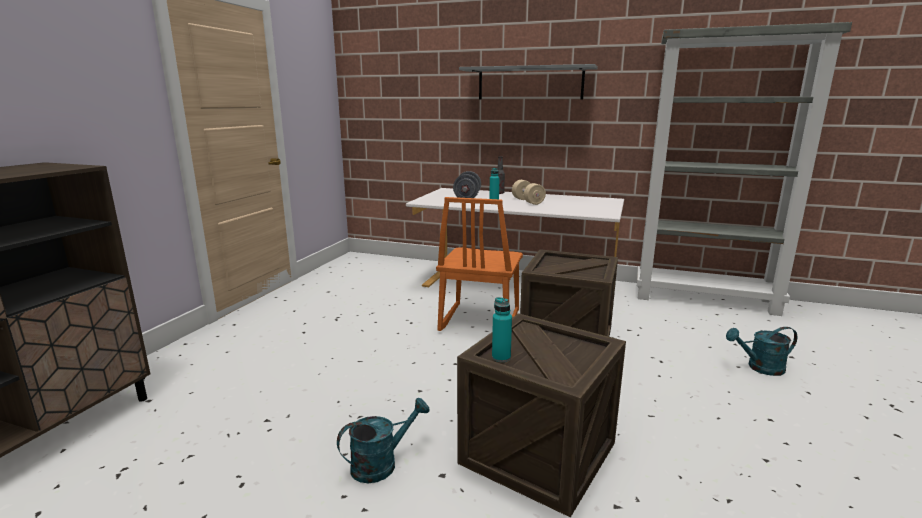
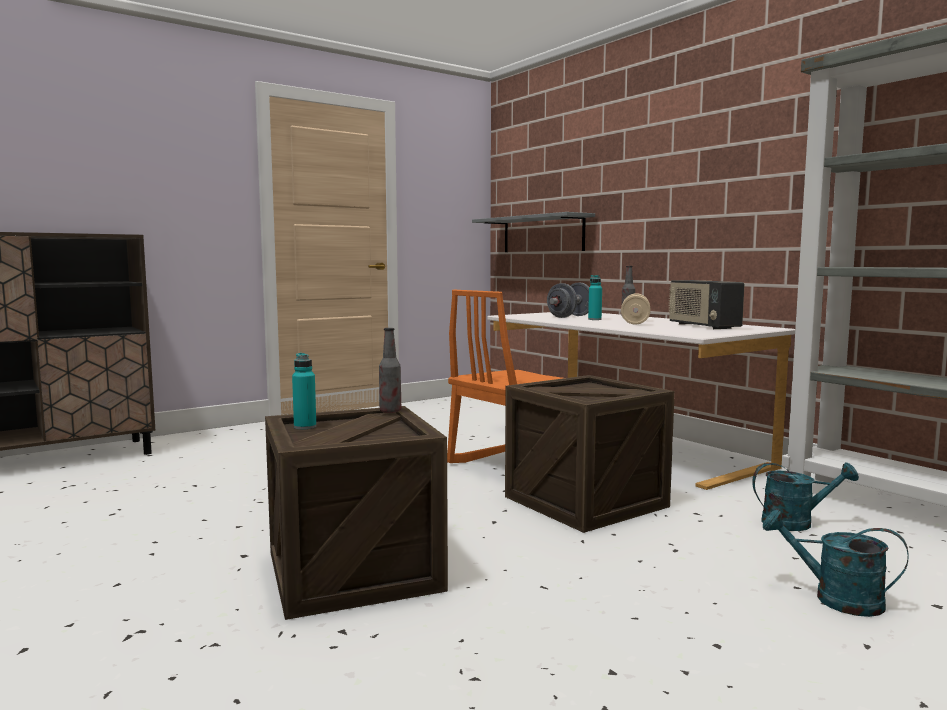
camera: 35 degrees right, 10 degrees down
(381, 463) = (216, 533): turquoise watering can -> turquoise watering can (796, 522)
(527, 323) = (390, 411): none -> bottle
(530, 83) = (676, 166): grey shelf -> grey shelf (542, 234)
(577, 202) = (702, 326): none -> radio

